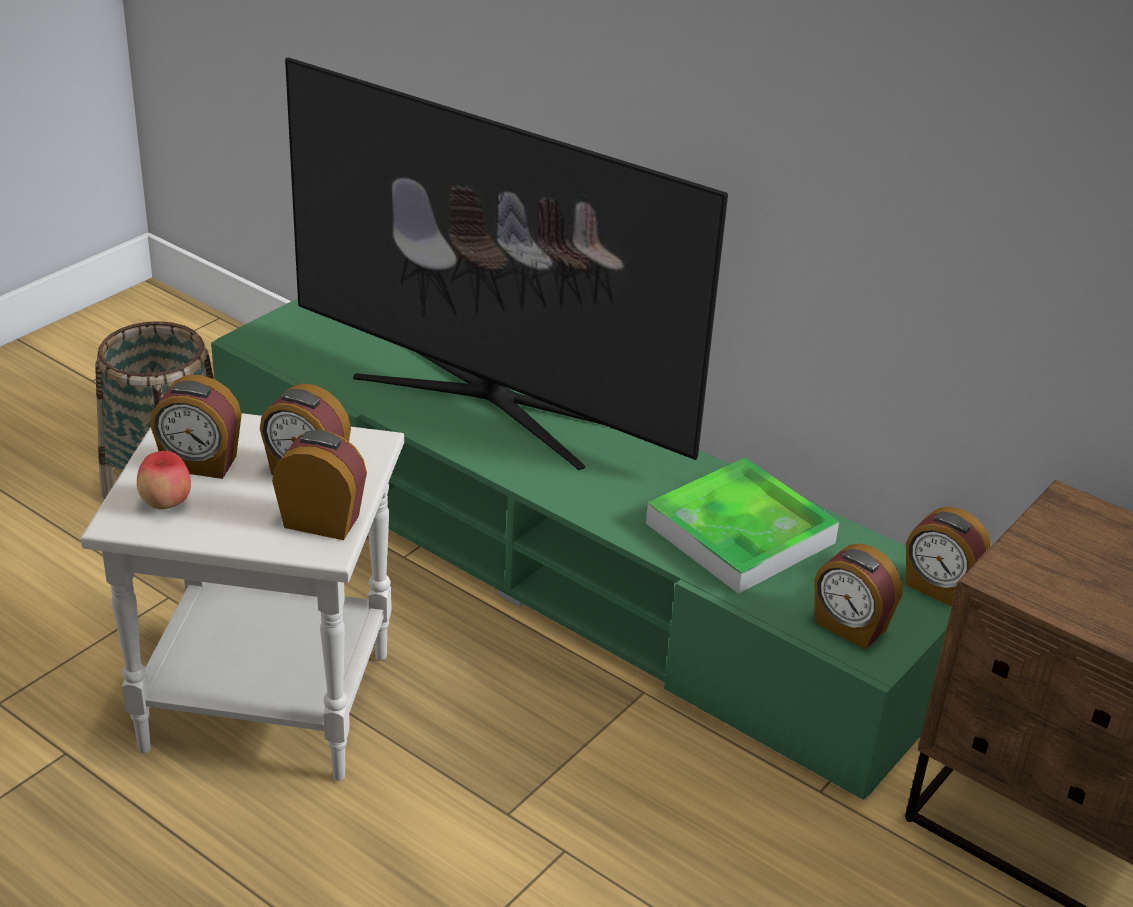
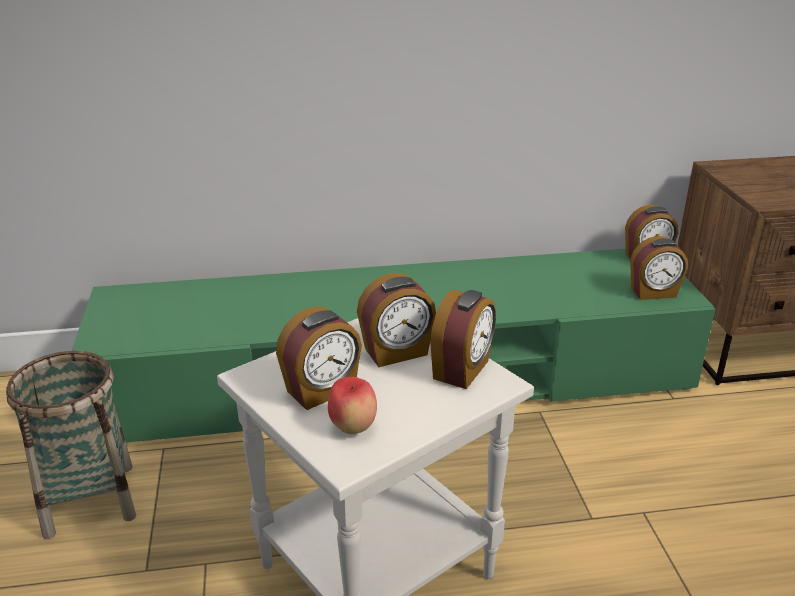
camera: 45 degrees left, 5 degrees down
(322, 520) = (462, 370): alarm clock -> alarm clock turned 150 degrees clockwise
(488, 401) = (311, 297): television -> none
(740, 533) = (540, 284): tray -> none

